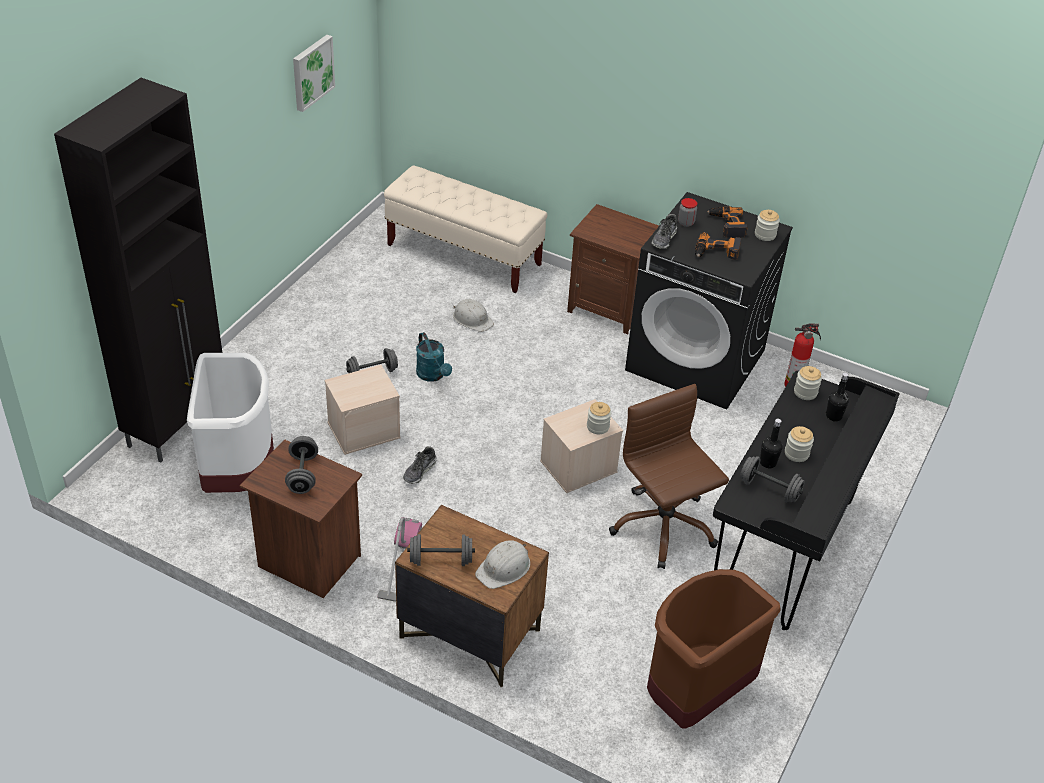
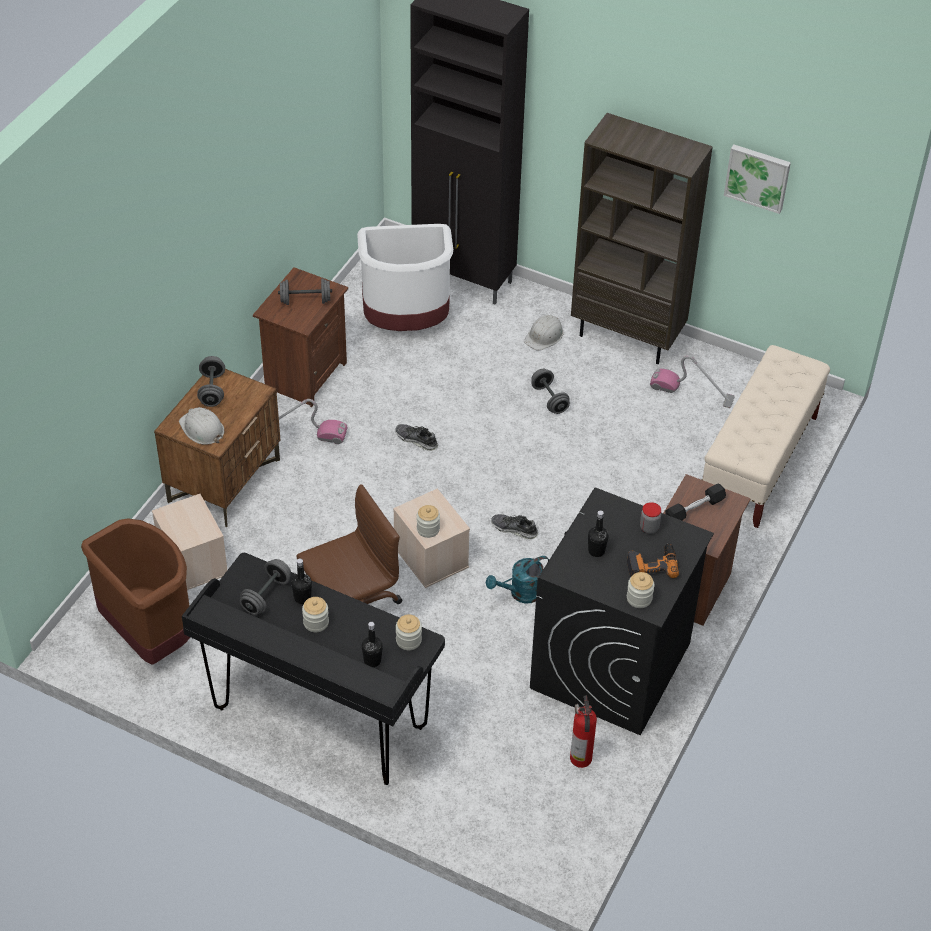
camera: 90 degrees right, 5 degrees up
(293, 315) = (628, 337): none -> brown bookcase
(364, 429) = (469, 399): beige storage box -> beige storage box (194, 562)
(374, 283) = (691, 392): none -> vacuum cleaner
(433, 375) = (552, 444): turquoise watering can -> turquoise watering can (520, 594)
(472, 319) = (647, 471): white hard hat -> white hard hat (544, 336)
(611, 233) = (694, 509): none -> black dumbbell
(664, 239) = (614, 507): shoe -> shoe (514, 529)
(716, 252) = (596, 551): power drill -> black bottle

